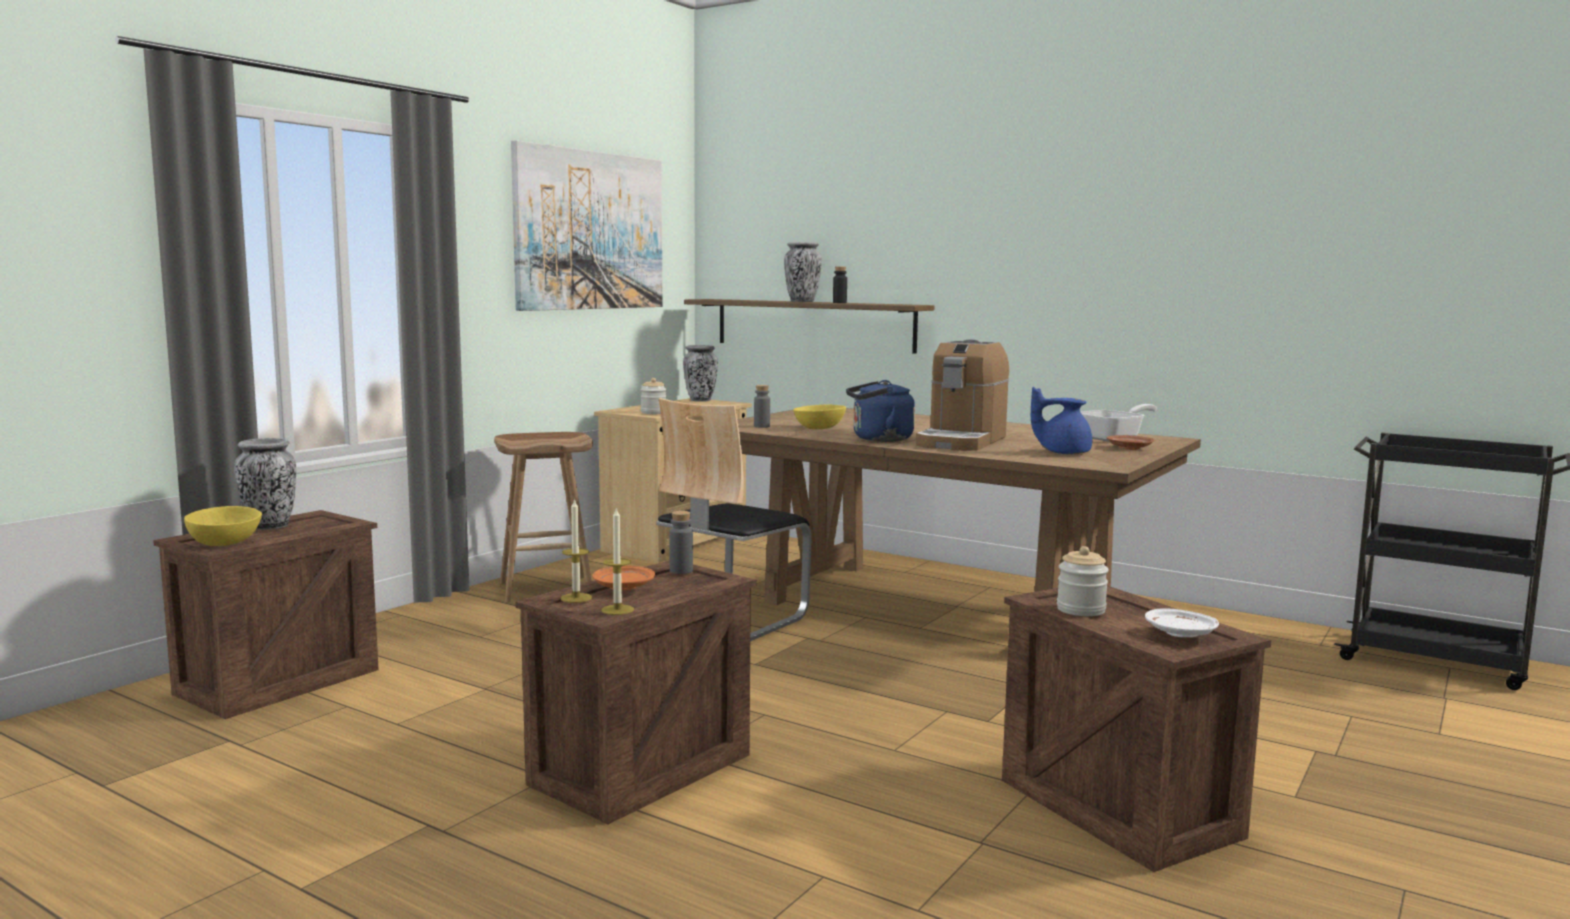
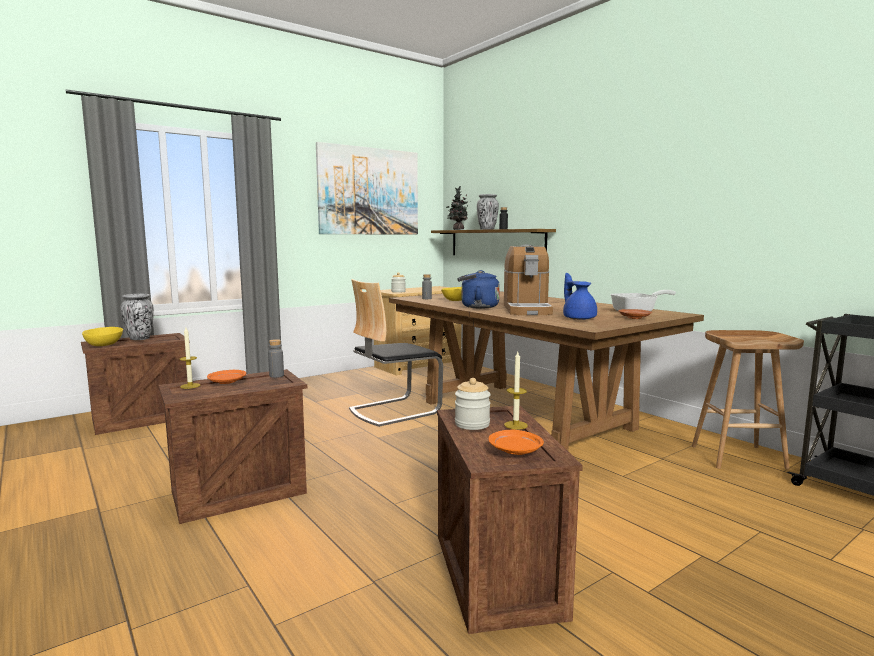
camera: 20 degrees right, 0 degrees up
(547, 589) = (323, 384): brown stool -> brown stool (738, 456)
(617, 610) = (195, 395): candle -> candle (515, 425)
(700, 400) = (439, 287): vase -> none
(739, 300) = (457, 229): none -> potted plant
(961, 441) = (527, 310): coffee machine -> coffee machine turned 45 degrees counterclockwise
(1062, 453) = (578, 318): blue teapot -> blue teapot turned 45 degrees clockwise
(1181, 634) = (515, 451): white plate -> orange plate

